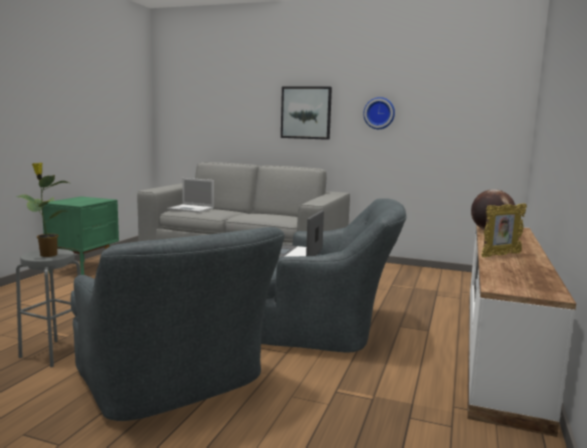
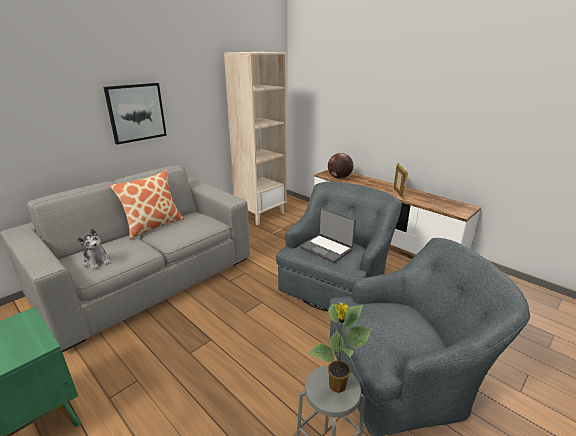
camera: 65 degrees left, 15 degrees up
(191, 209) = (97, 261): laptop -> plush toy
(264, 212) = (153, 226): none -> pillow
(379, 113) = (201, 103): wall clock -> none
(428, 274) = (260, 214): none -> beige bookcase

